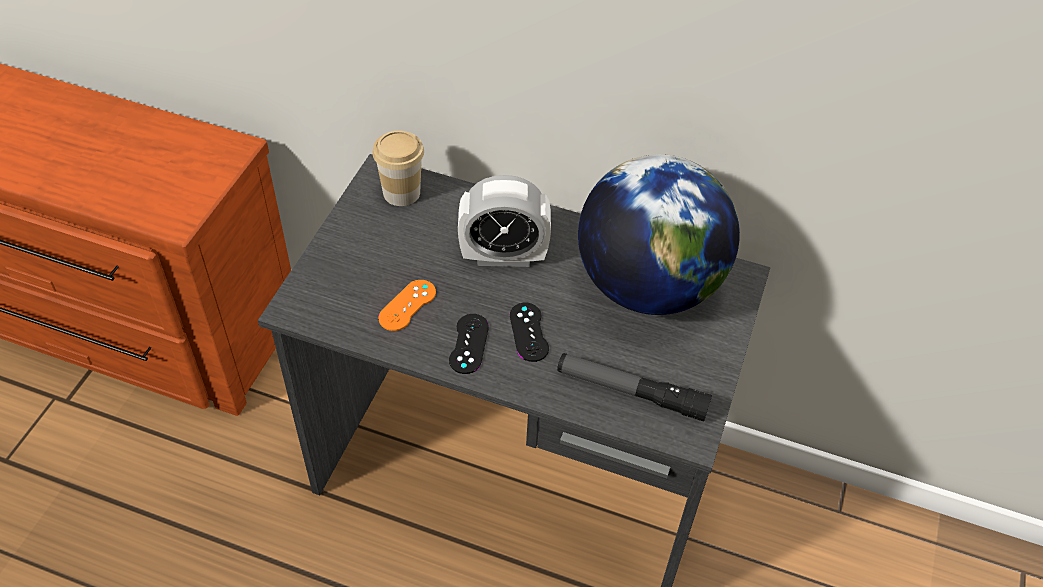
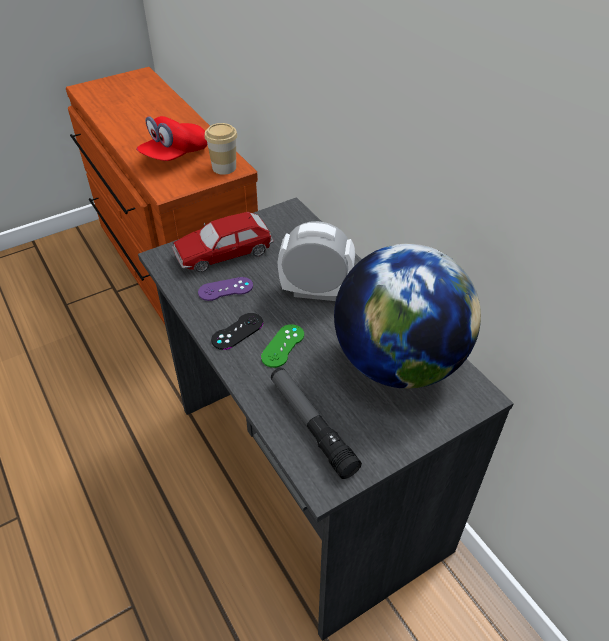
camera: 40 degrees right, 5 degrees down
(133, 167) = (175, 155): none -> red cap
(359, 264) = (223, 253): none -> toy car
(401, 193) = (291, 226): cup -> cup (224, 168)
(407, 305) = (225, 289): orange game controller -> purple game controller
(503, 256) = (316, 292): alarm clock -> alarm clock turned 150 degrees clockwise
(529, 332) = (283, 346): black game controller -> green game controller

